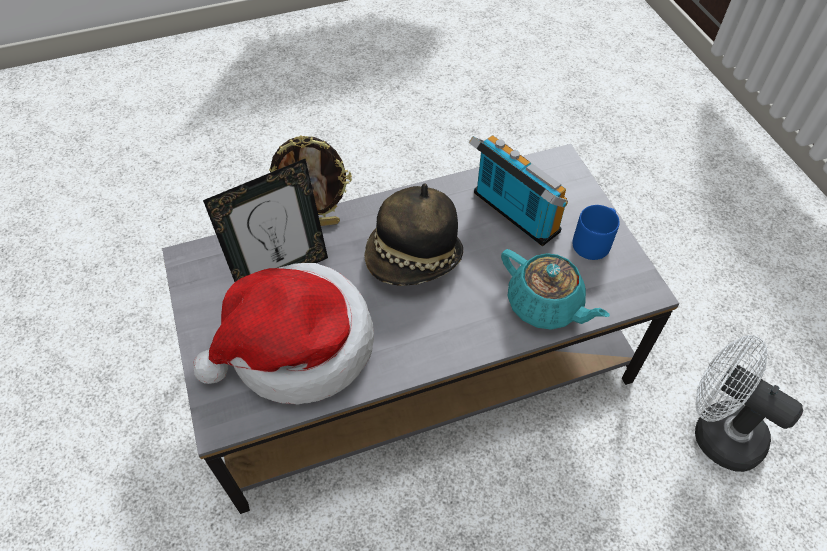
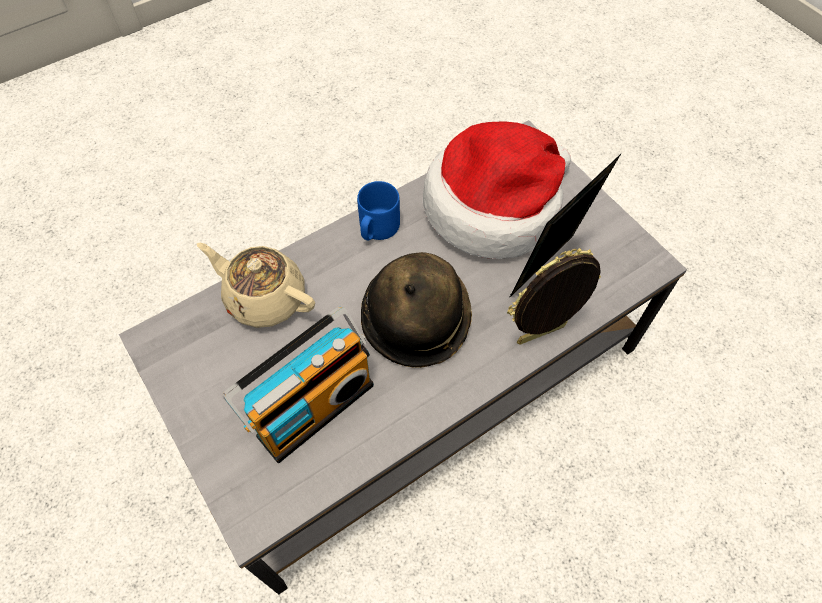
camera: 165 degrees right, 5 degrees up
(512, 214) = (313, 406): radio -> radio turned 75 degrees counterclockwise
(545, 305) = (264, 298): turquoise teapot -> beige teapot
(594, 242) = (209, 389): blue mug -> blue mug (377, 228)
(717, 431) = (98, 375): white fan -> none

